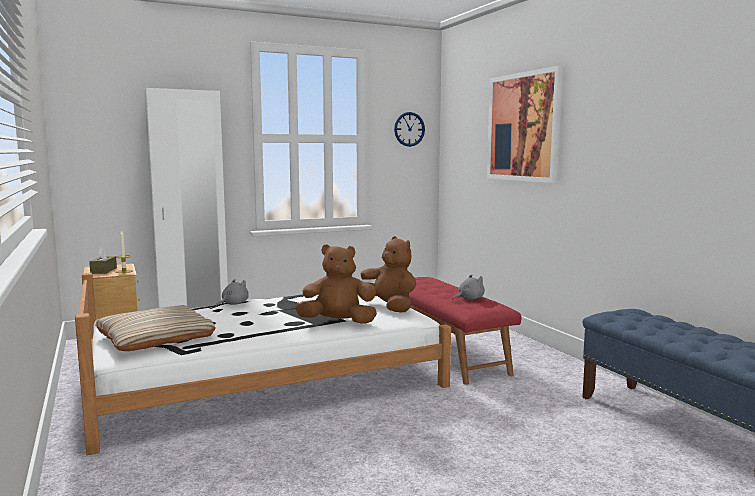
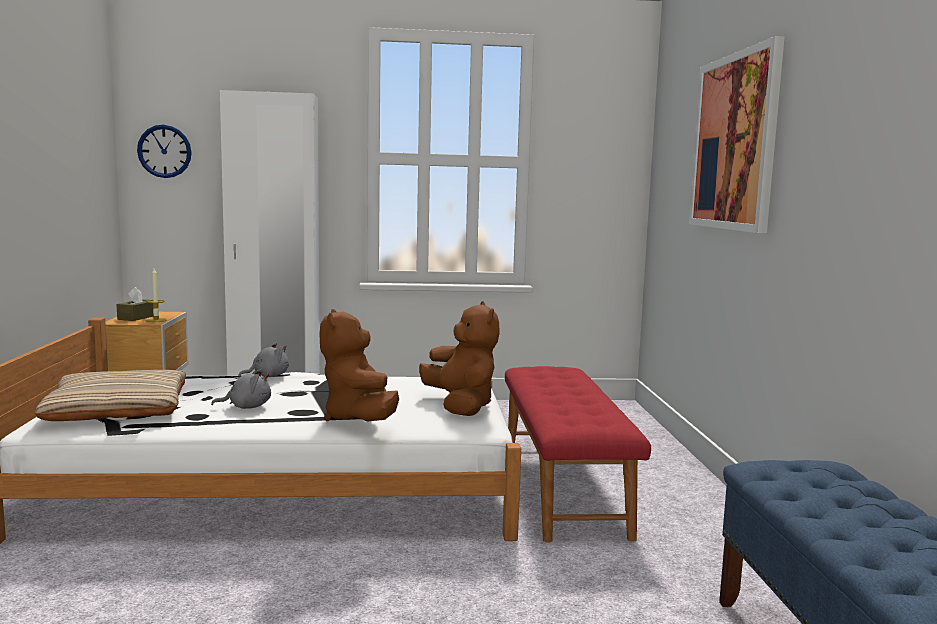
camera: 20 degrees right, 0 degrees up
(338, 322) = (359, 419): brown plush toy -> brown plush toy turned 120 degrees counterclockwise
(409, 129) = (600, 149): wall clock -> wall clock (164, 151)
(469, 299) = (586, 408): grey plush toy -> grey plush toy (246, 407)

